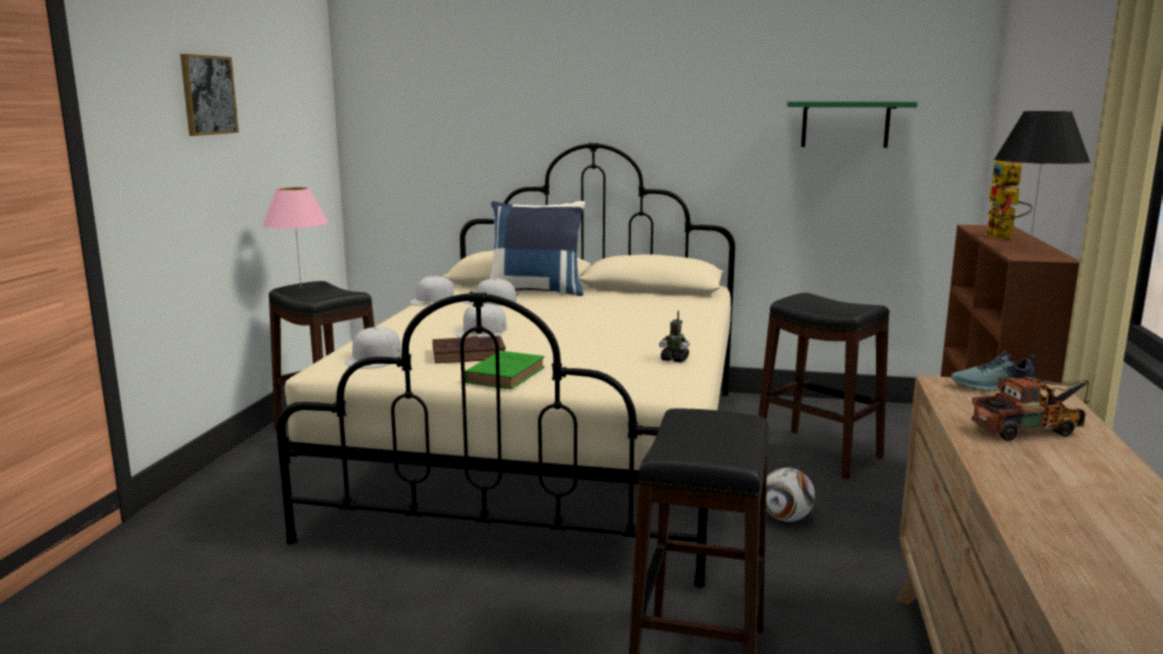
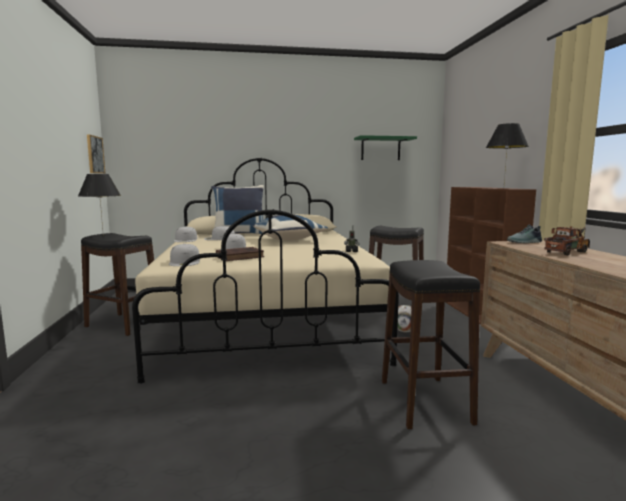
camera: 20 degrees left, 5 degrees down
(208, 95) = (43, 111): picture -> picture (95, 155)
(301, 288) = (103, 235): pink table lamp -> black table lamp
(506, 374) = (273, 262): green book -> none
(603, 314) = (288, 239): none -> blue pillow
(1003, 237) = (482, 187): toy robot -> none

